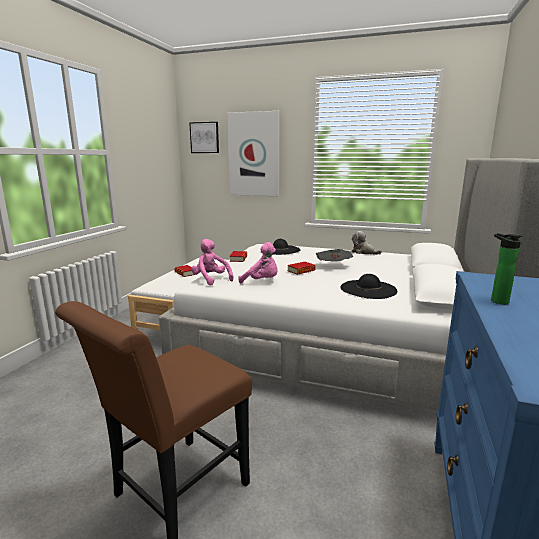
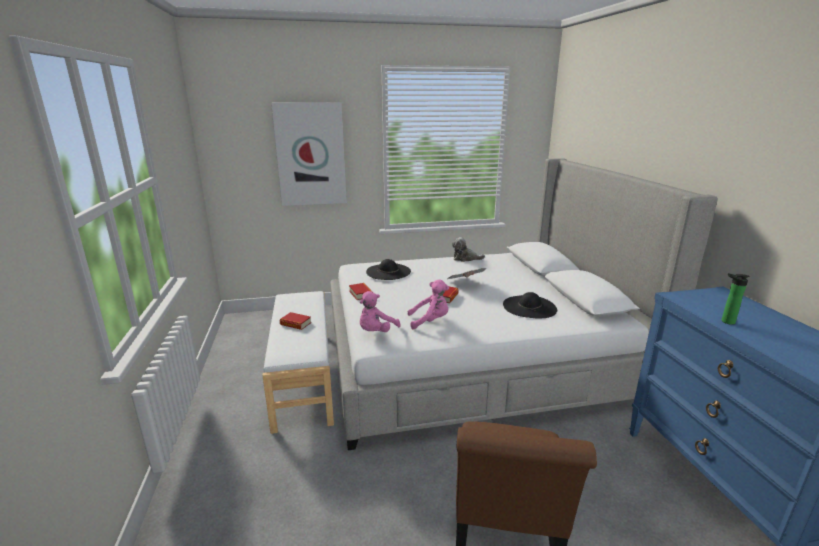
camera: 30 degrees left, 5 degrees up
(204, 137) = (237, 134): picture -> none
(211, 279) = (376, 332): pink plush toy -> pink plush toy turned 75 degrees counterclockwise

